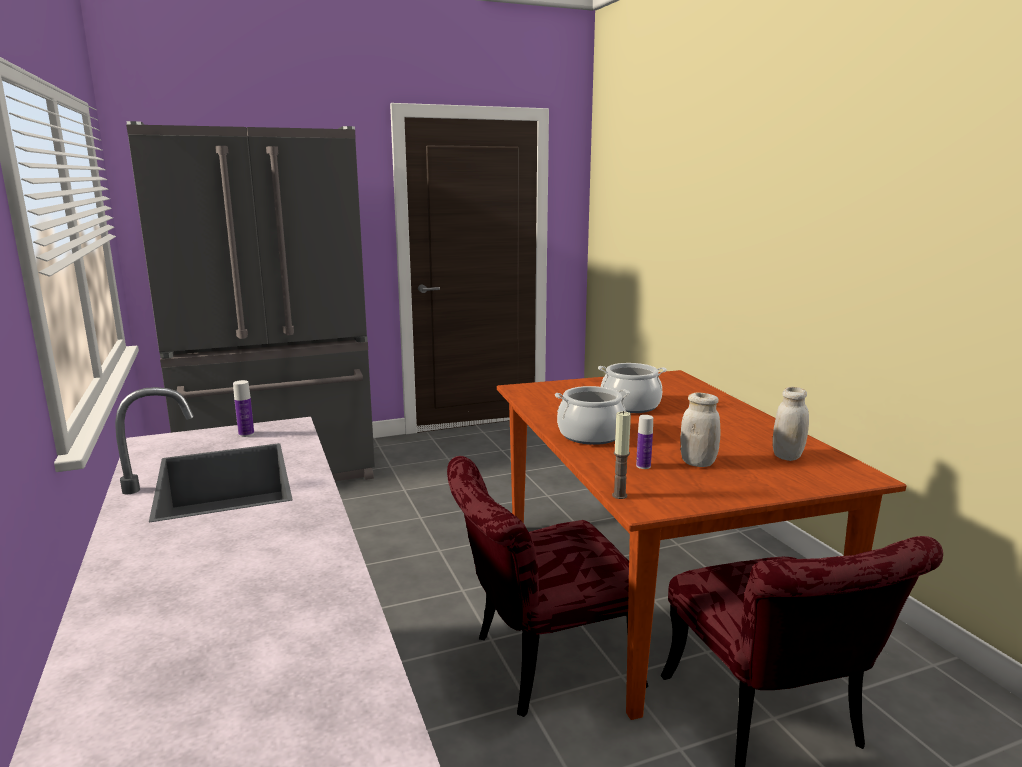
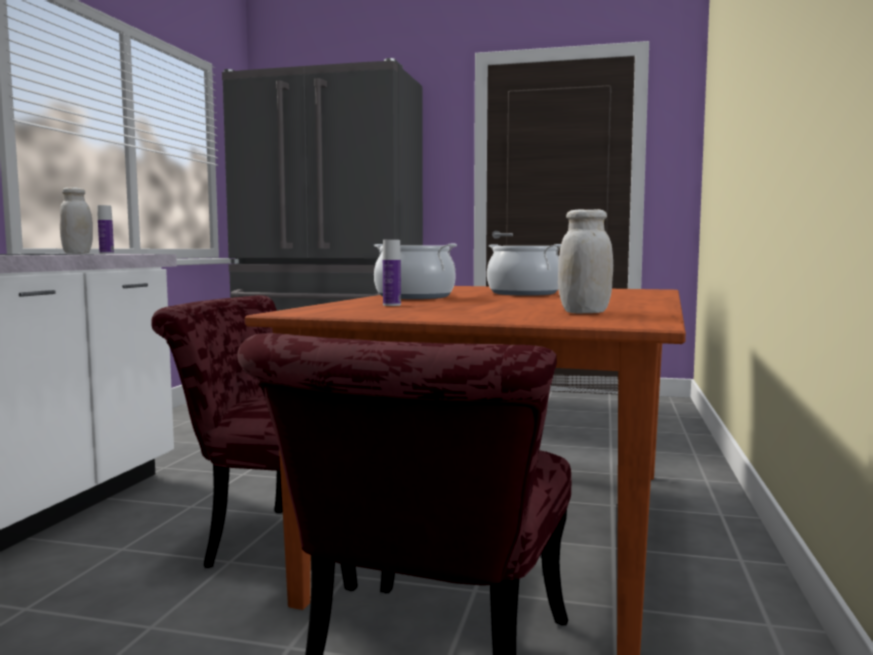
camera: 35 degrees right, 10 degrees down
(619, 495) = (300, 309): candle -> none
(698, 463) = (456, 307): white jar -> white jar (77, 253)

